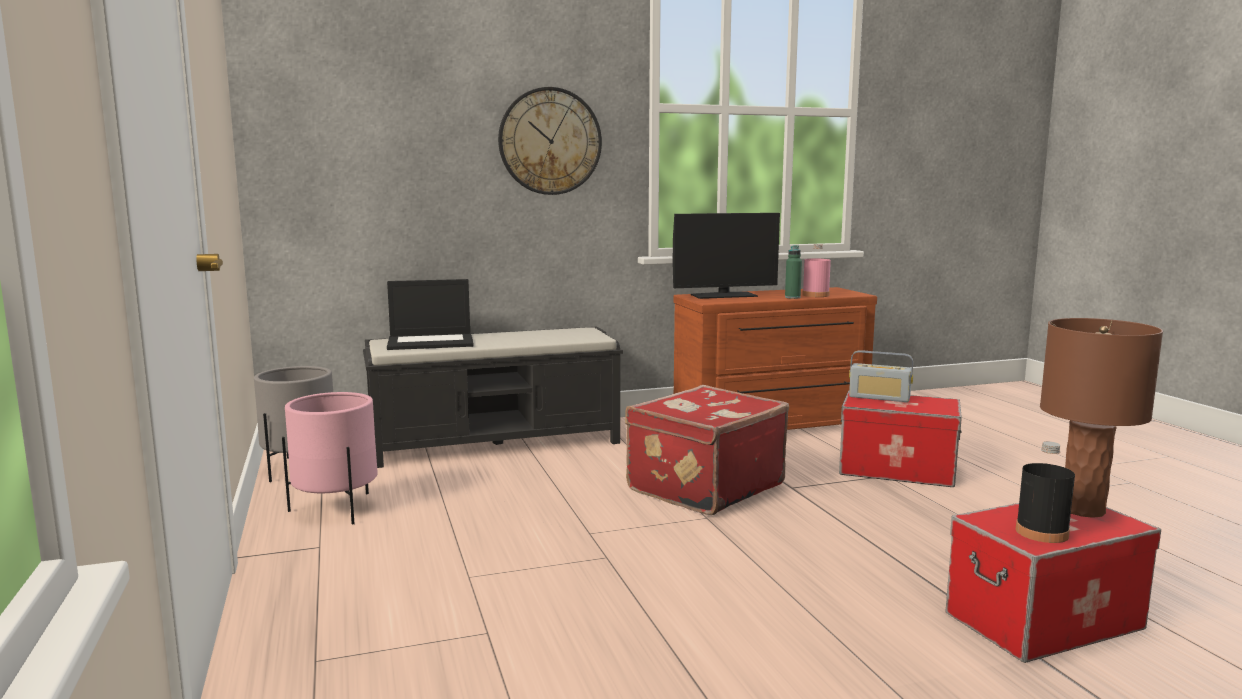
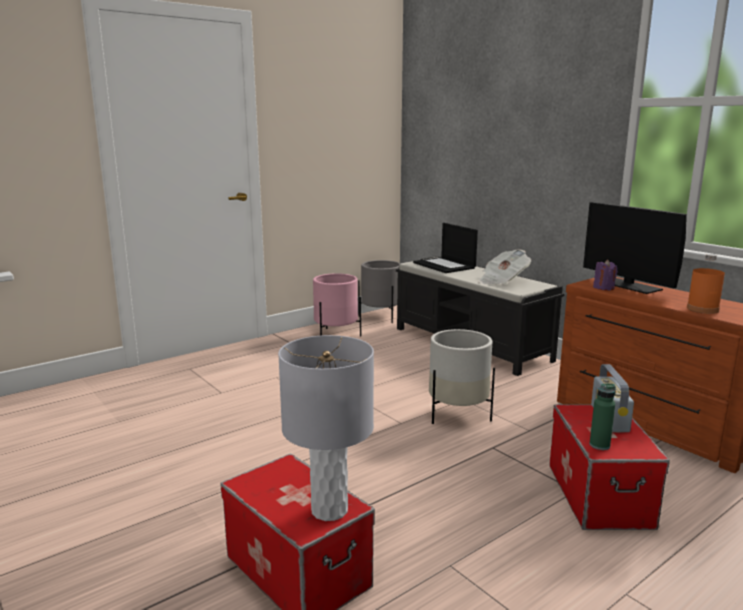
camera: 70 degrees right, 5 degrees up
(547, 336) = (502, 281): none -> newspaper
(550, 141) = (550, 133): wall clock -> none
(703, 487) = (458, 414): red suitcase -> white planter
(727, 300) = (603, 288): none -> purple candle
(792, 297) = (666, 303): green bottle -> green bottle (599, 445)
(815, 295) = (702, 309): pink bottle -> orange bottle
(1042, 532) = (267, 487): black bottle -> none
(1083, 510) = (329, 510): brown table lamp -> grey table lamp

